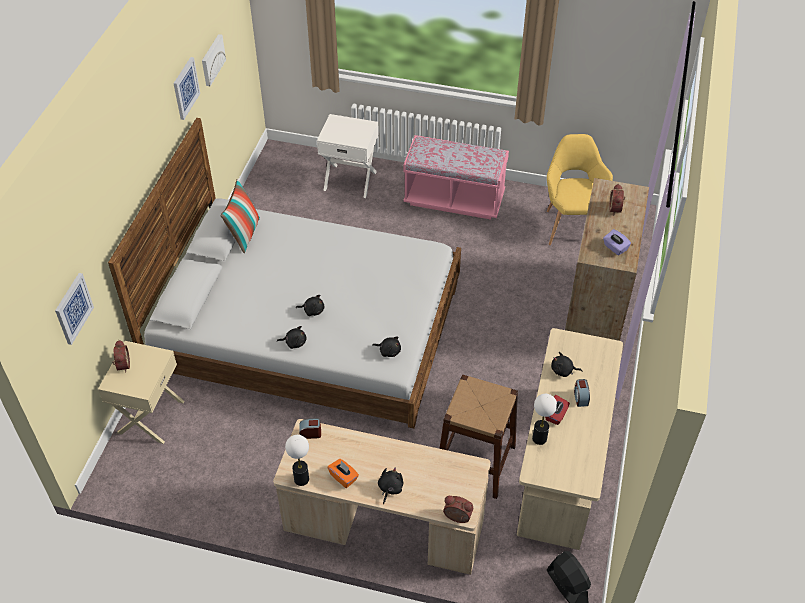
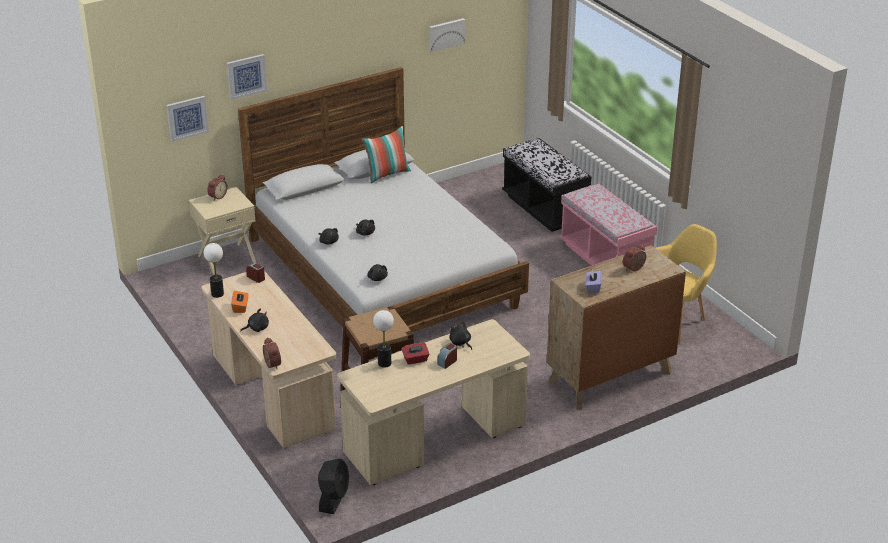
camera: 45 degrees right, 15 degrees down
(185, 88) = (396, 36): picture -> picture (246, 76)
(350, 180) = (544, 208): white nightstand -> black bench

